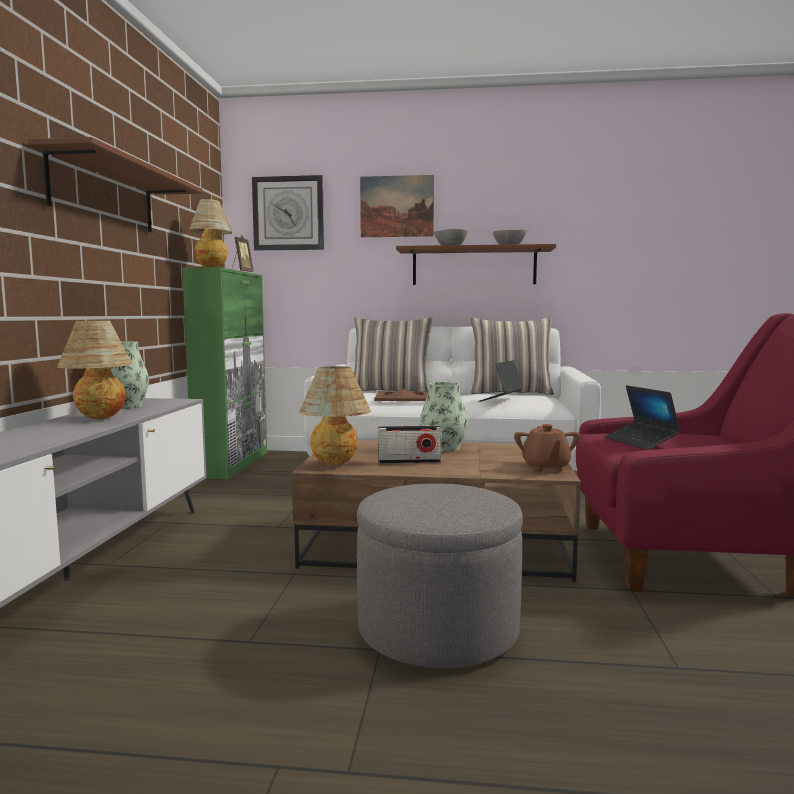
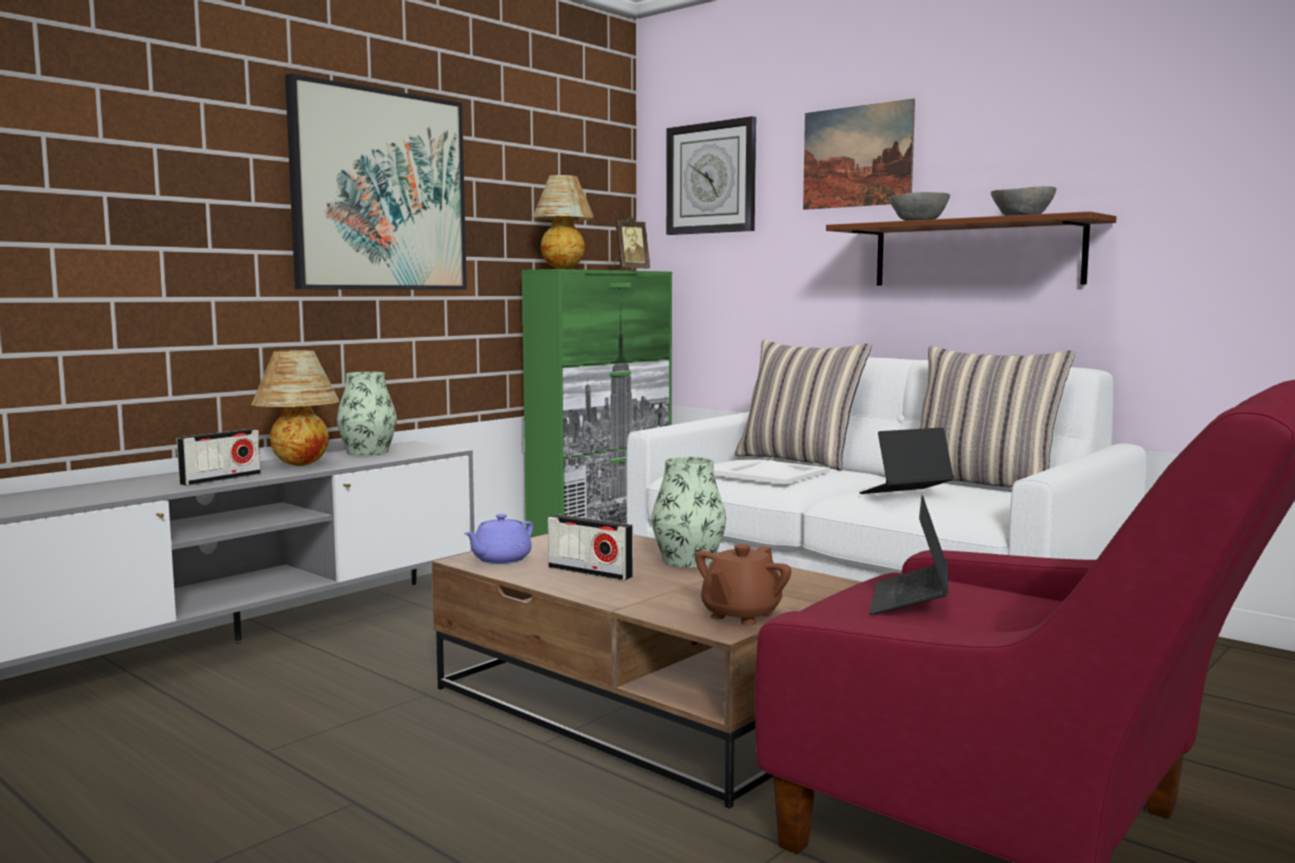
camera: 35 degrees right, 0 degrees up
(63, 433) = (221, 479): none -> radio
(104, 195) = (379, 191): brown shelf -> picture
(336, 464) = (500, 560): table lamp -> purple teapot
(402, 397) = (770, 473): brown tray -> white tray
(438, 629) = (449, 803): grey ottoman -> none

